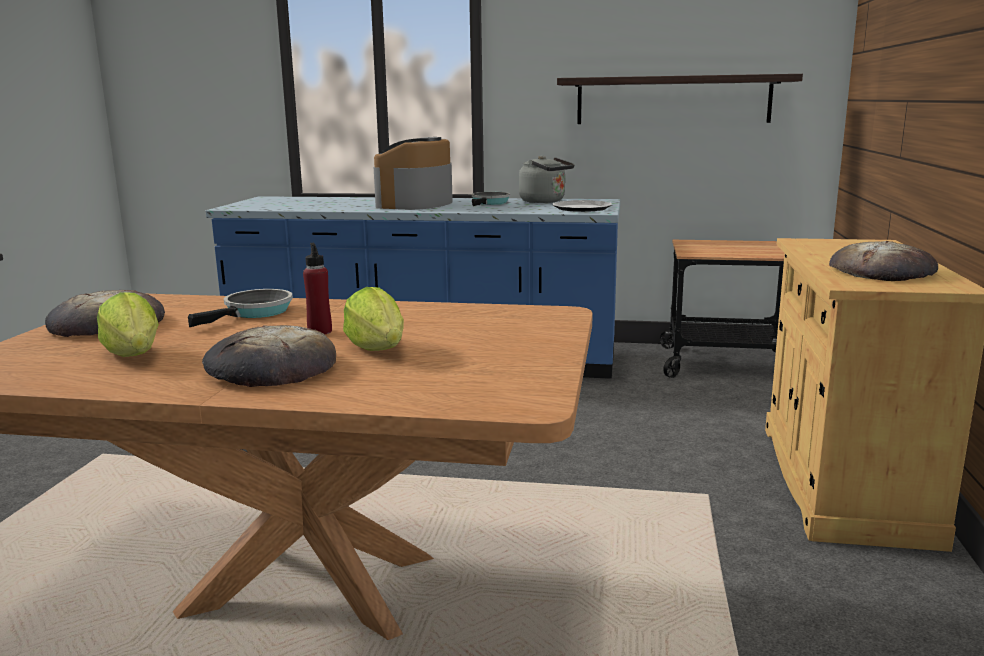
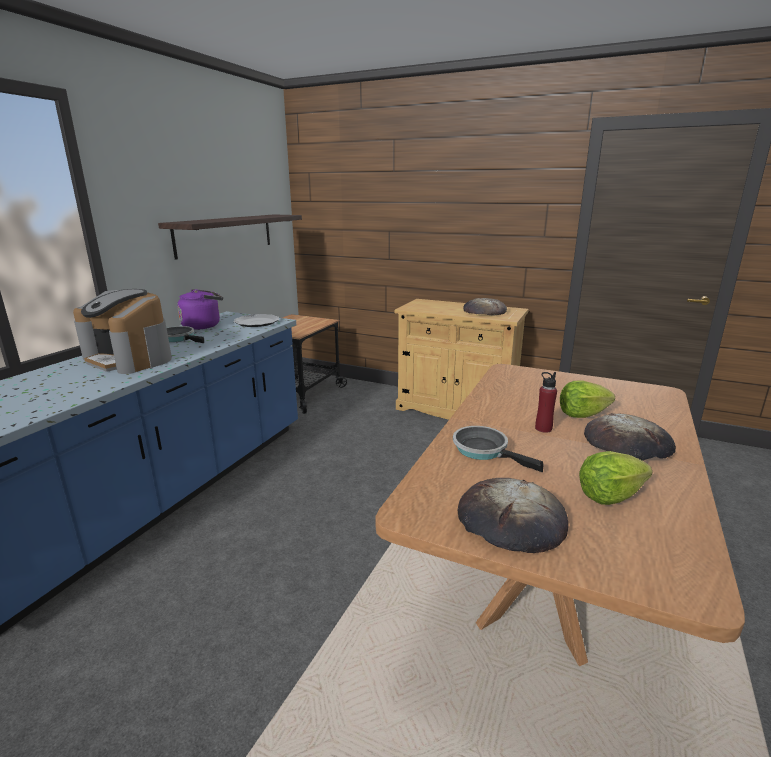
camera: 75 degrees left, 5 degrees up
(545, 201) = (203, 325): grey kettle -> purple kettle

